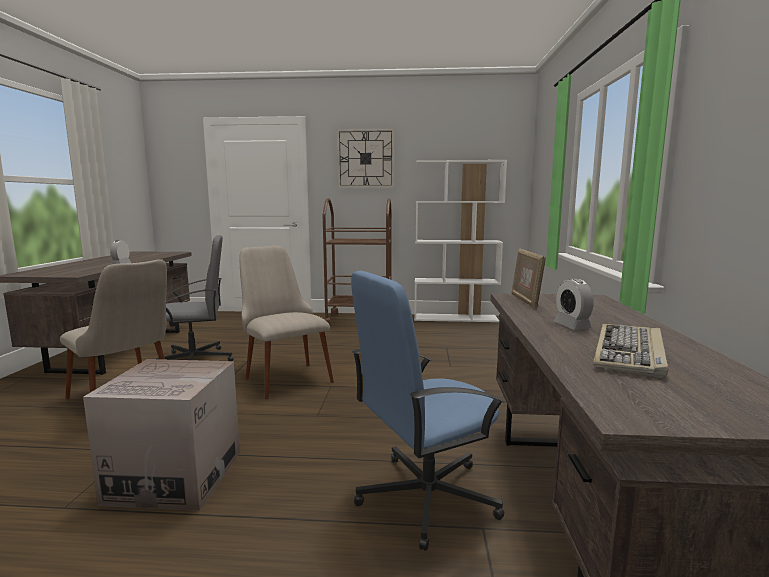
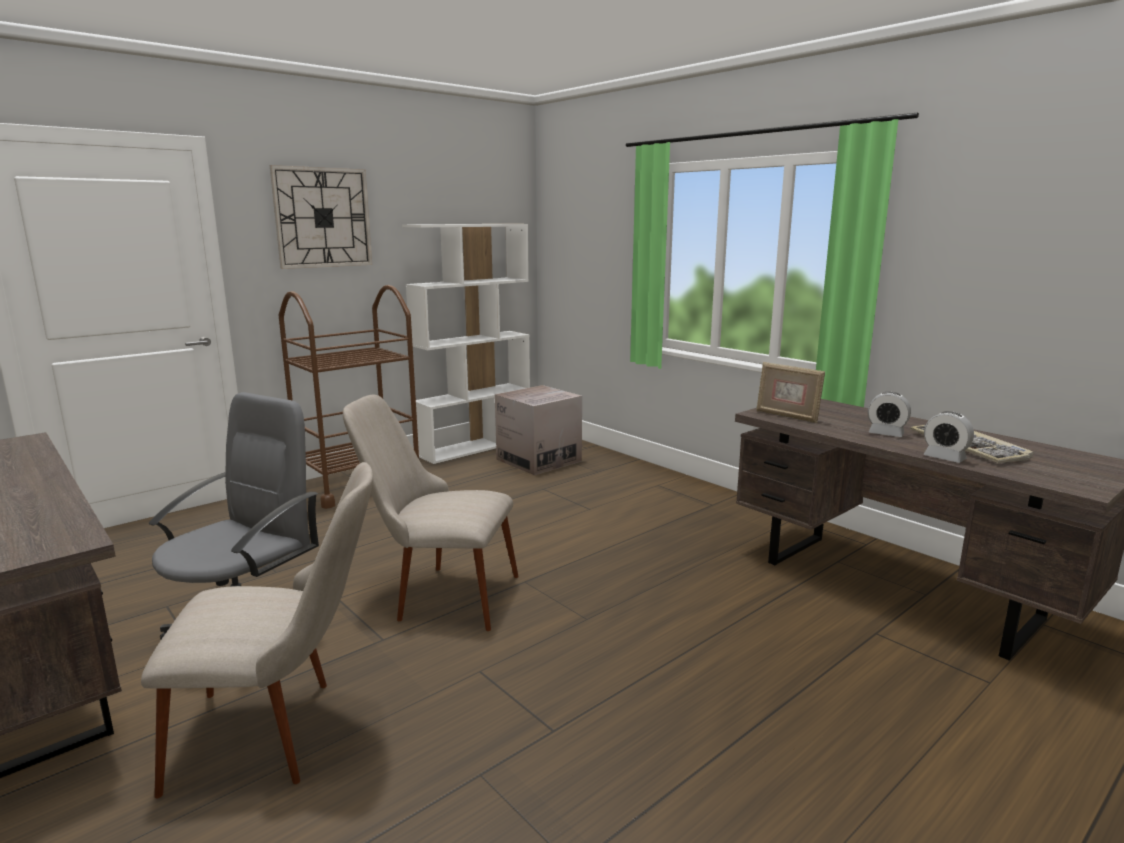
camera: 45 degrees left, 5 degrees up
(121, 264) = (47, 495): alarm clock -> alarm clock (944, 458)
(175, 476) = (604, 756): cardboard box -> cardboard box (539, 460)
(425, 497) = (810, 635): blue office chair -> none

